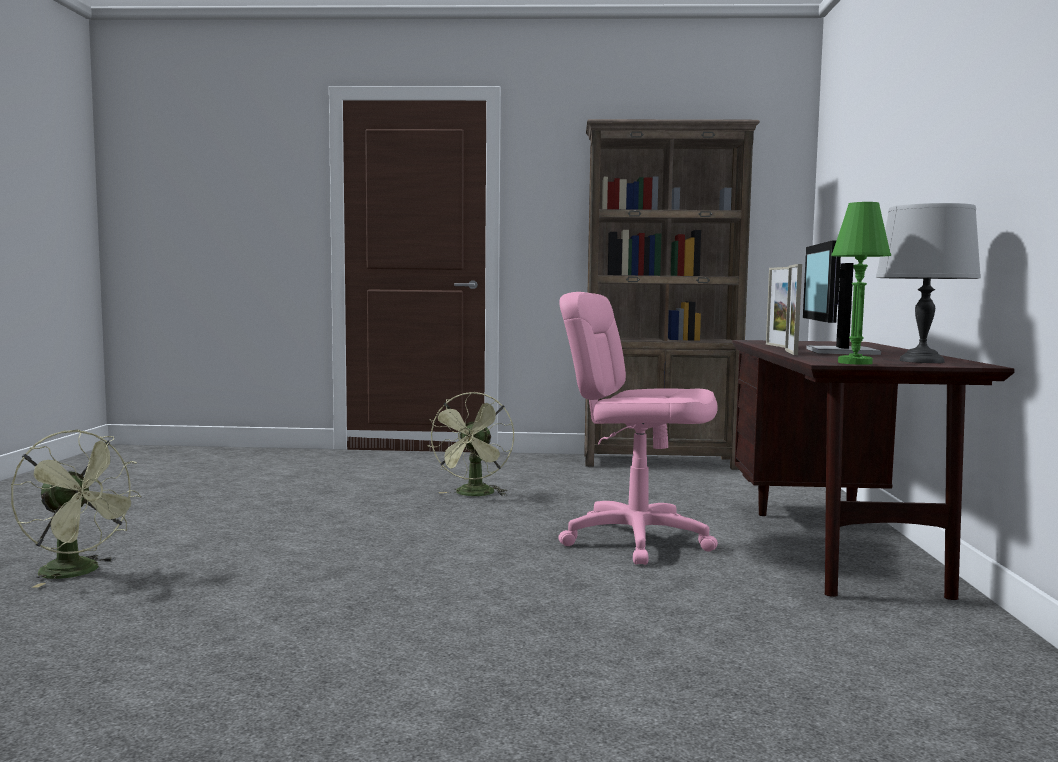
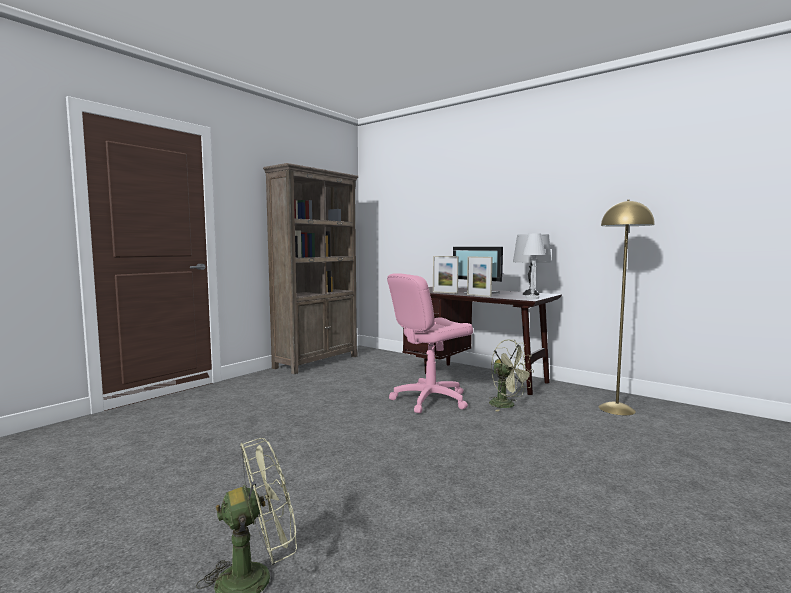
camera: 55 degrees left, 0 degrees up
(474, 495) = (298, 407): green fan -> green fan (507, 405)
(854, 363) = (532, 298): green table lamp -> white table lamp
(934, 685) = (617, 409): none -> yellow floor lamp

